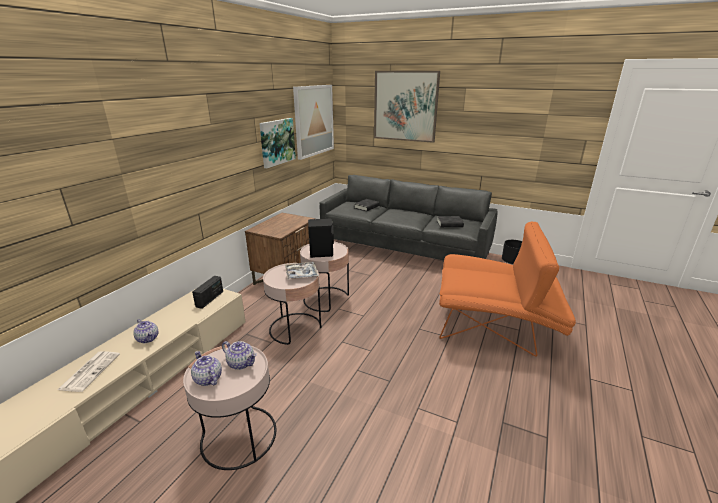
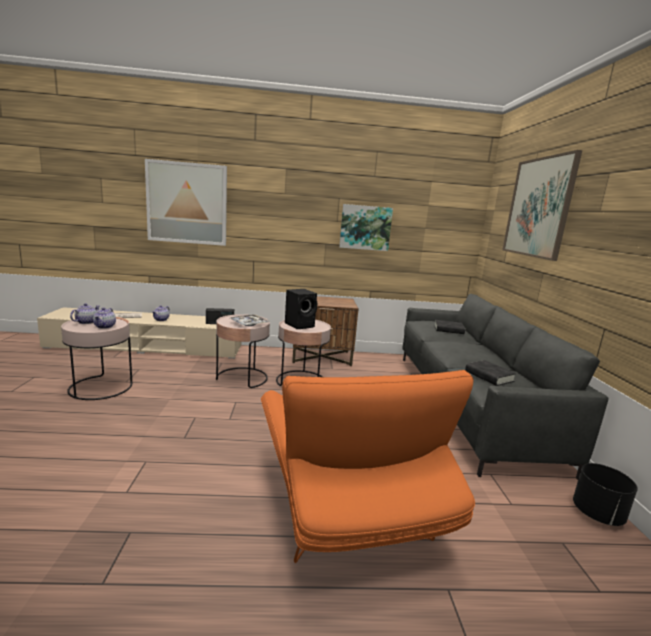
camera: 60 degrees right, 10 degrees down
(314, 120) = (437, 219): picture -> picture (187, 203)

